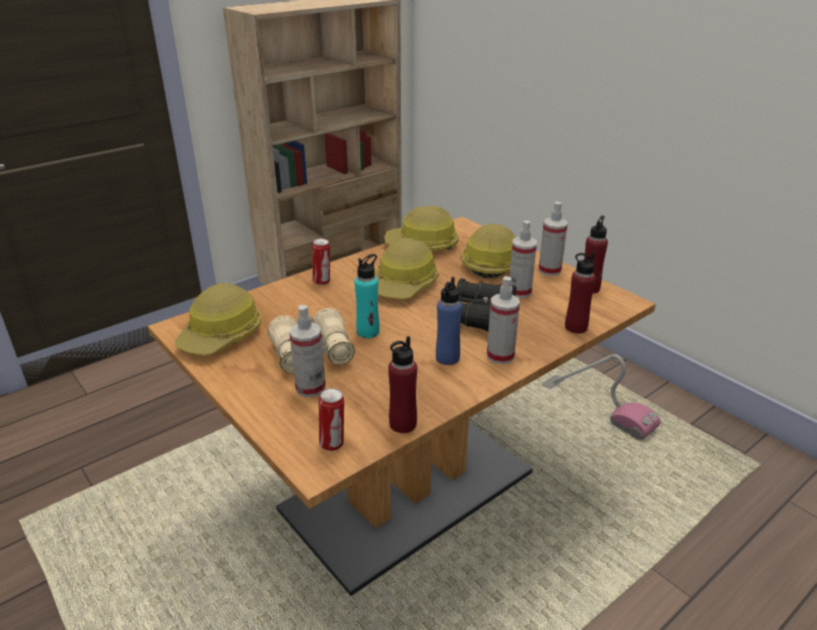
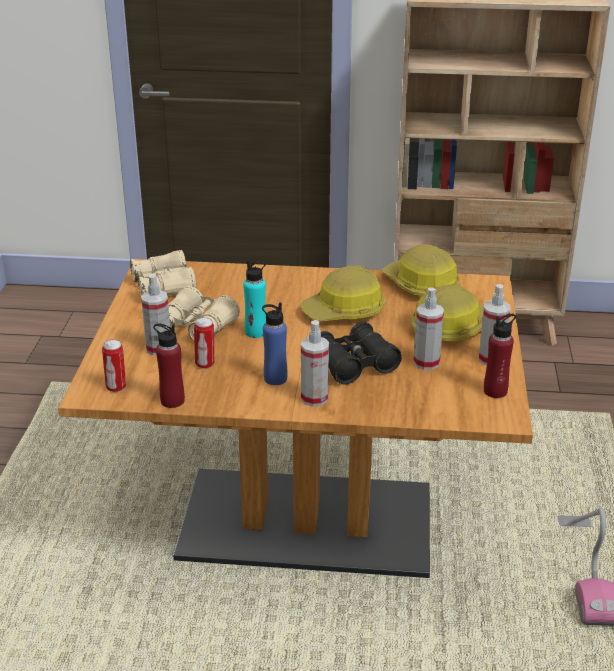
camera: 45 degrees right, 0 degrees up
(222, 335) = (164, 287): hard hat -> beige binoculars
(322, 281) = (289, 280): can -> can (205, 364)
(575, 327) = (415, 412): red bottle -> none

